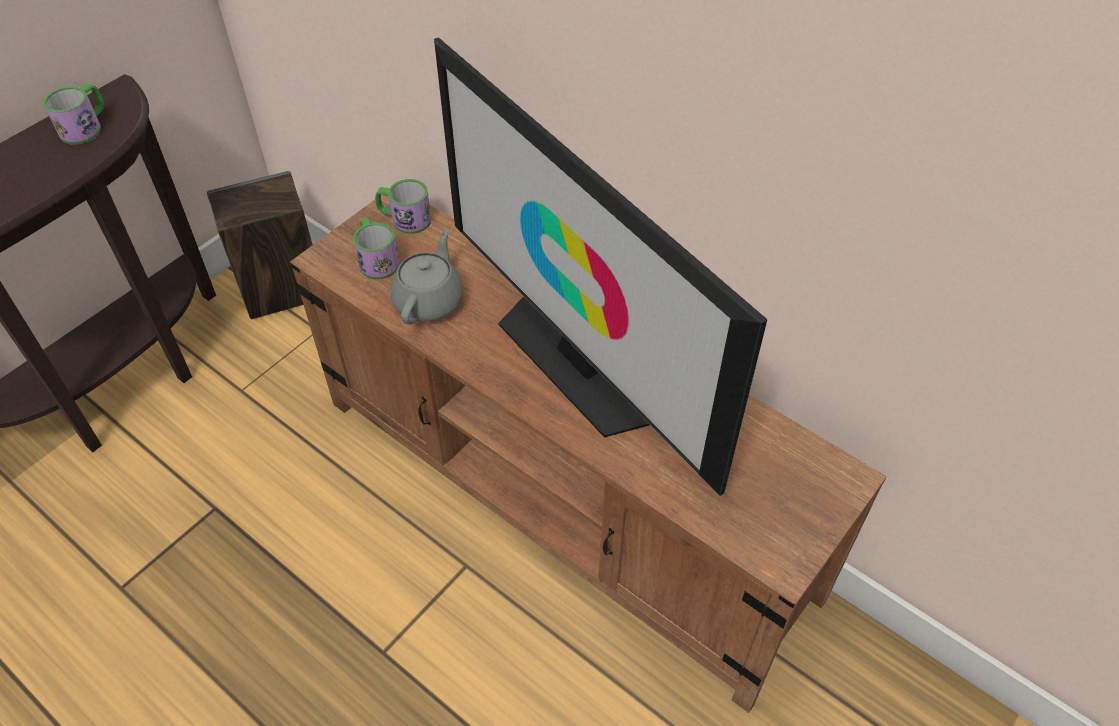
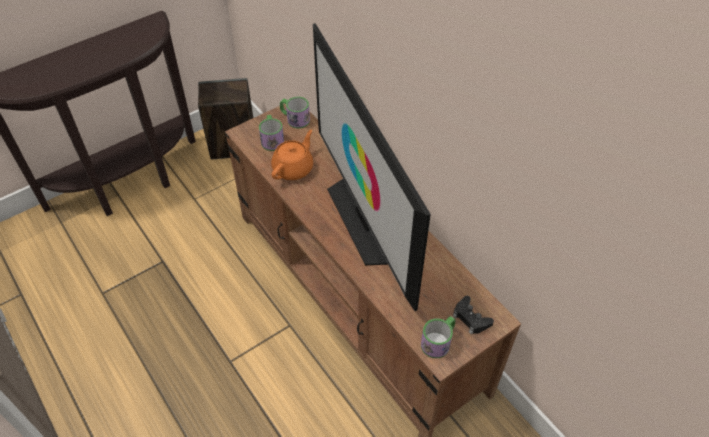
camera: 15 degrees right, 0 degrees up
(86, 127) = (133, 37): mug -> mug (439, 341)
(430, 300) = (293, 168): grey teapot -> orange teapot
(806, 486) = (470, 318): none -> black game controller

